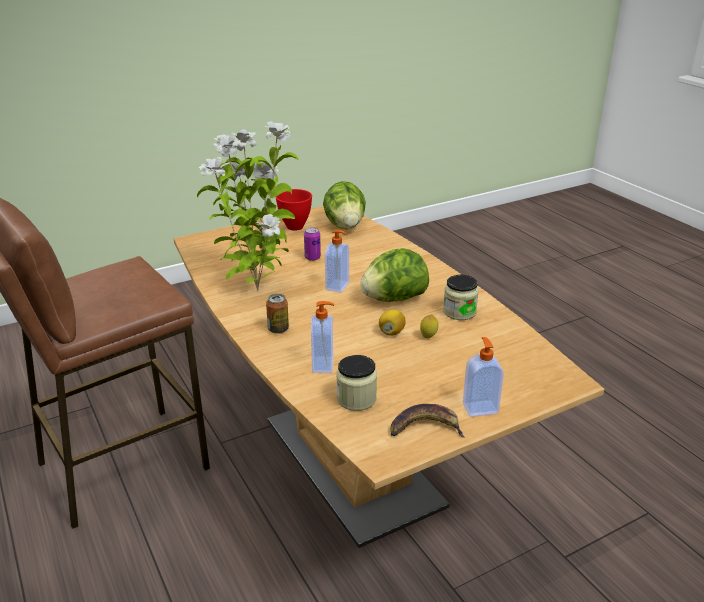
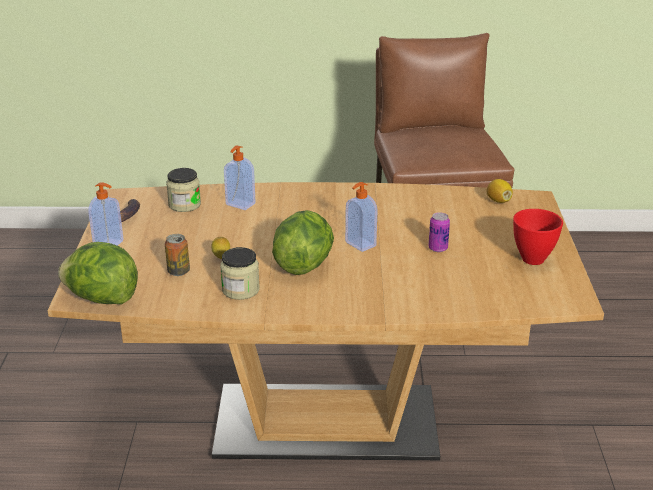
camera: 120 degrees right, 0 degrees up
(257, 289) = (394, 206): potted plant -> none
(278, 329) = (313, 200): can -> can (178, 271)
(345, 226) = (513, 292): lettuce -> lettuce (102, 299)
(391, 332) = (249, 244): lemon -> lemon (498, 201)

